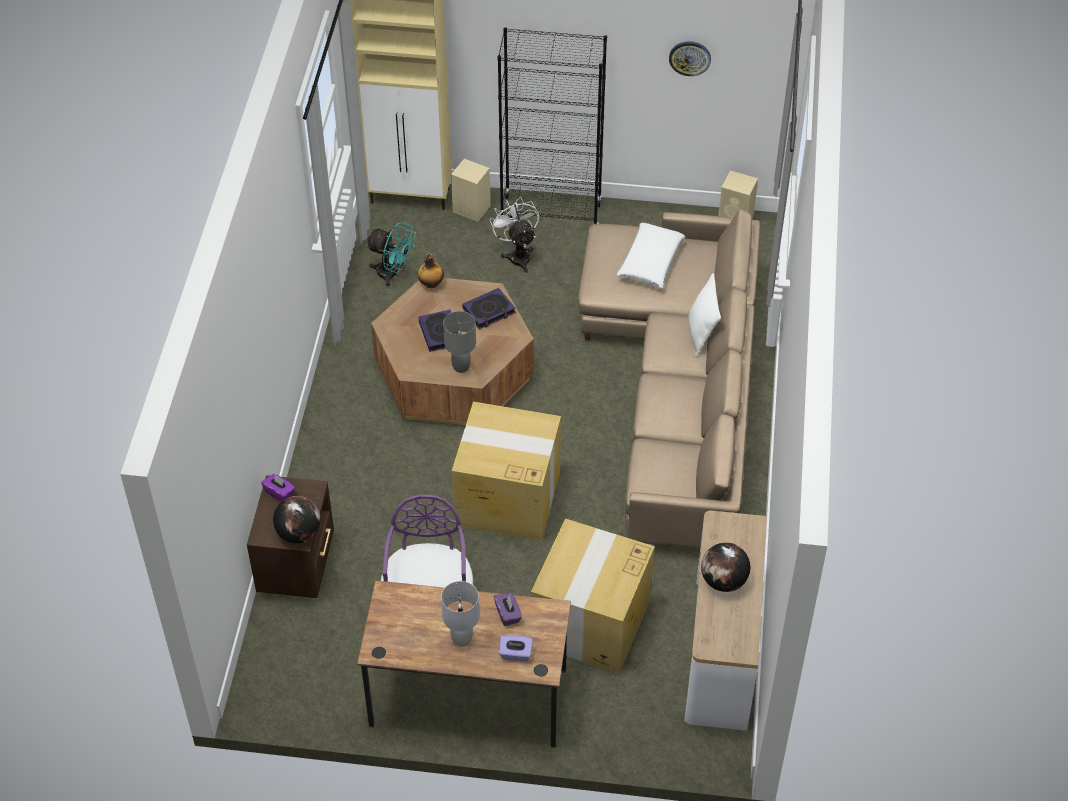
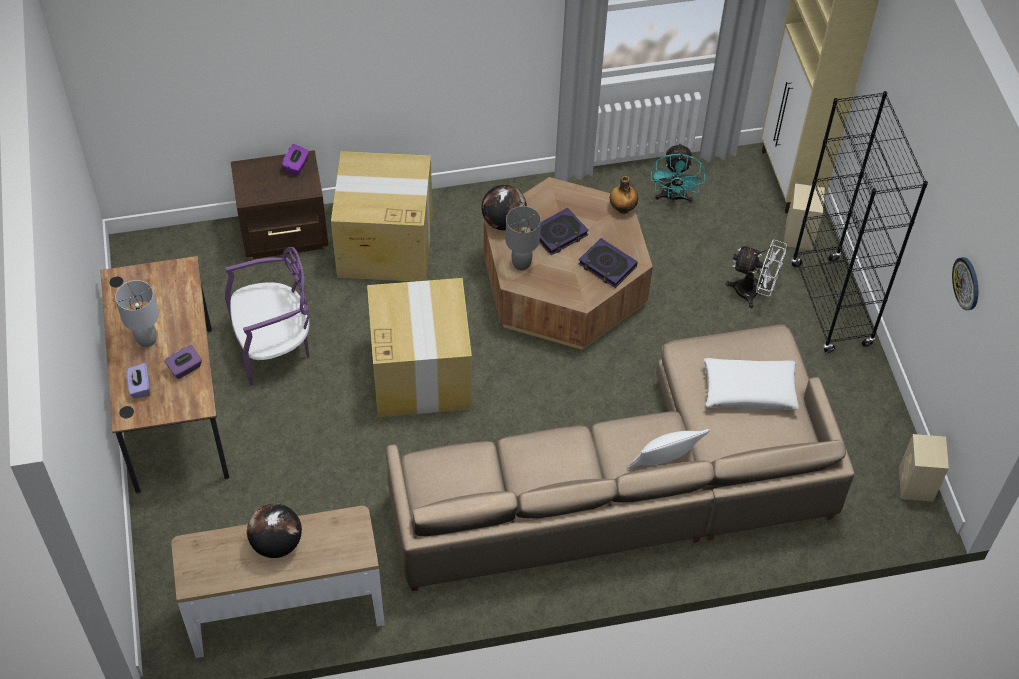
camera: 70 degrees right, 5 degrees up
(299, 533) = (254, 194): globe -> globe (504, 222)
(517, 255) = (753, 293): white fan -> white fan turned 60 degrees clockwise
(590, 623) = (289, 485): cardboard box -> cardboard box (384, 244)

